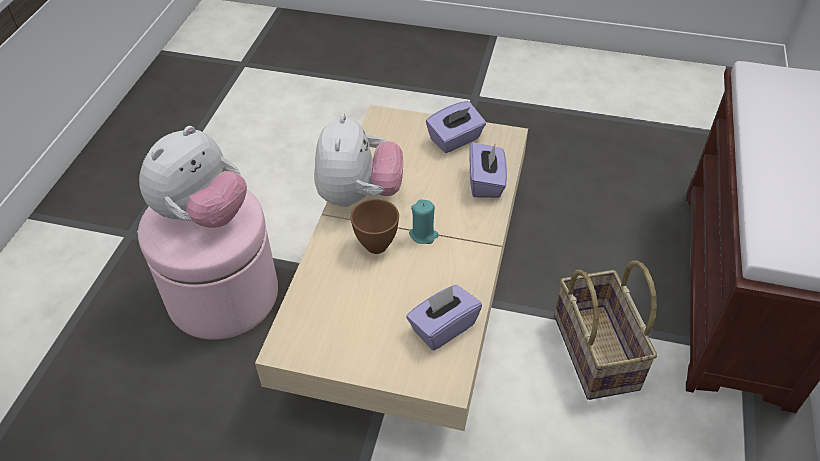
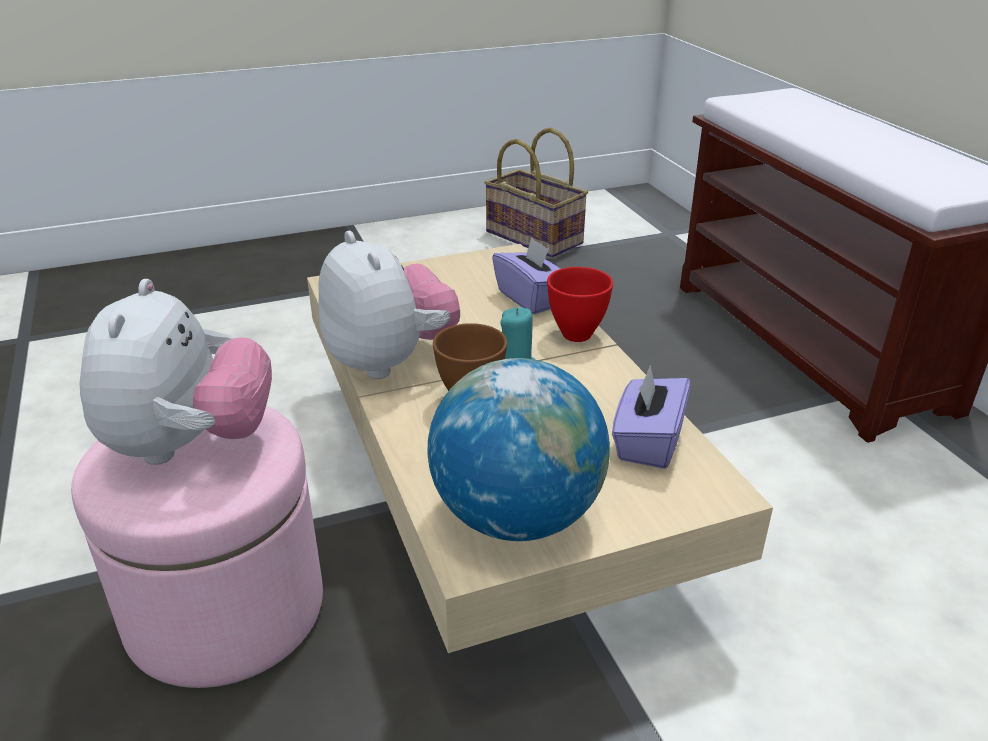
camera: 35 degrees left, 15 degrees down
(328, 335) = (517, 516): none -> globe
(455, 140) = (451, 275): purple tissue box -> none
(486, 226) = (578, 334): none -> red bowl
(597, 352) = (754, 448): basket -> basket (535, 237)

